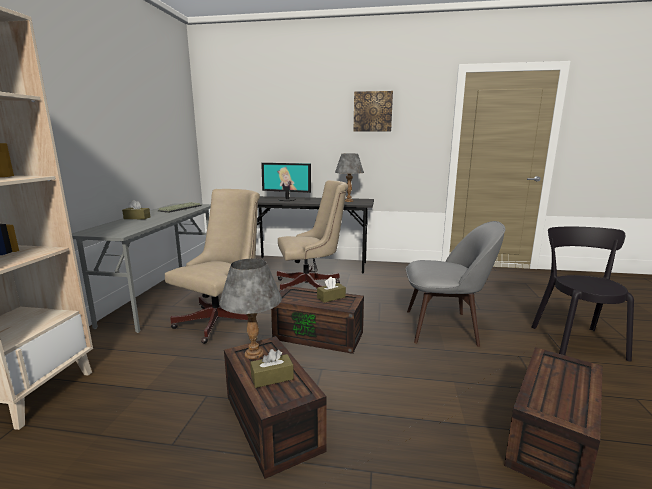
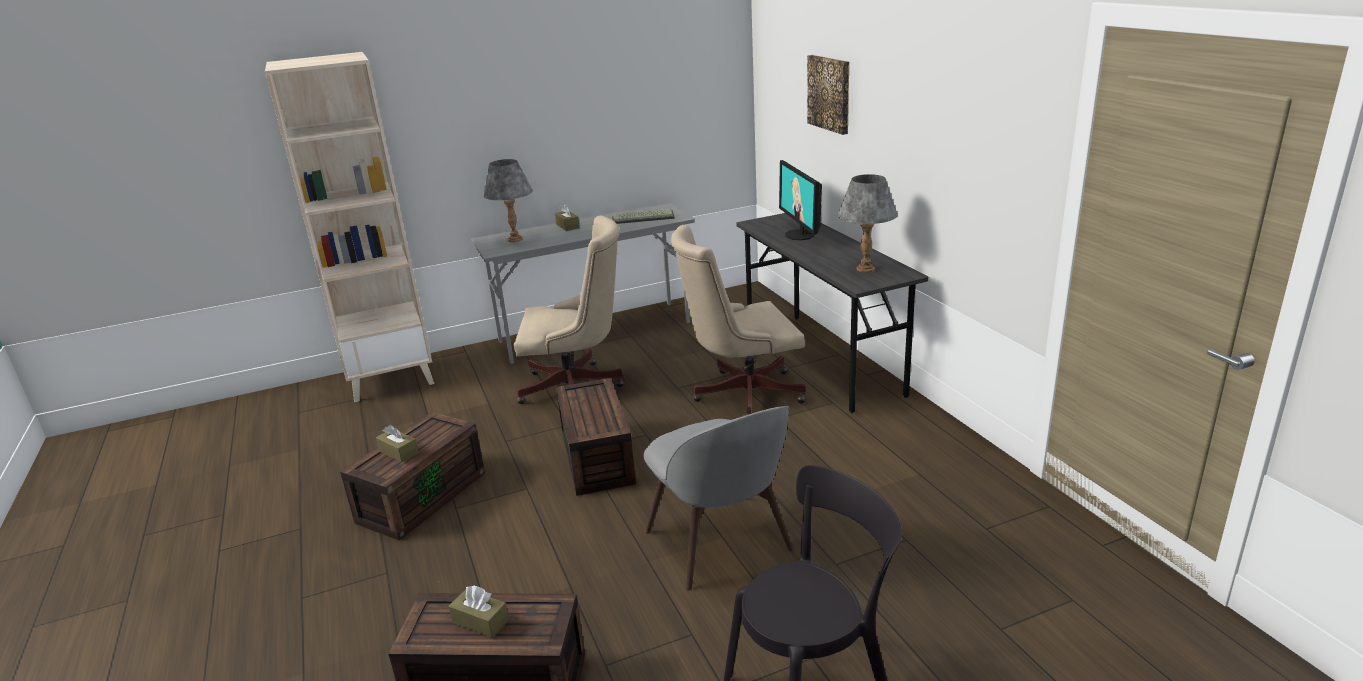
camera: 60 degrees right, 10 degrees up
(254, 354) = (433, 428): grey table lamp -> grey table lamp (515, 239)
(311, 285) = (741, 394): beige office chair -> beige office chair turned 120 degrees clockwise
(331, 297) = (600, 415): brown tissue box -> brown tissue box (480, 621)
(372, 111) = (942, 92): picture -> picture (830, 93)

